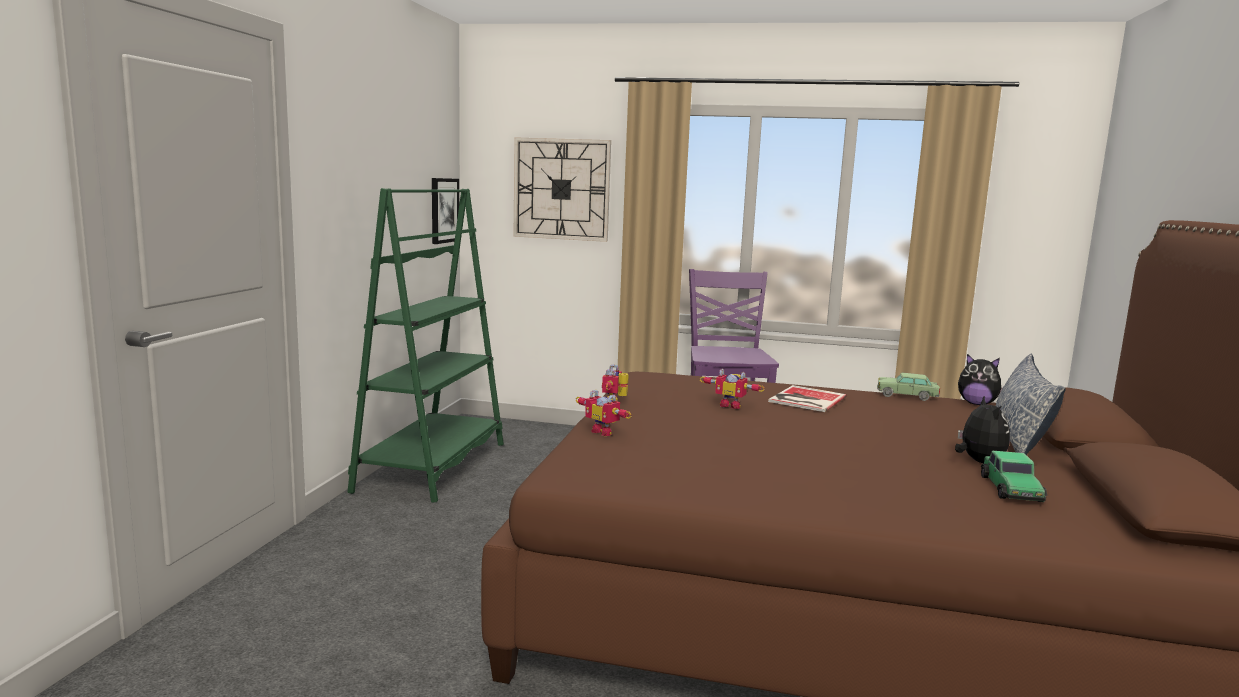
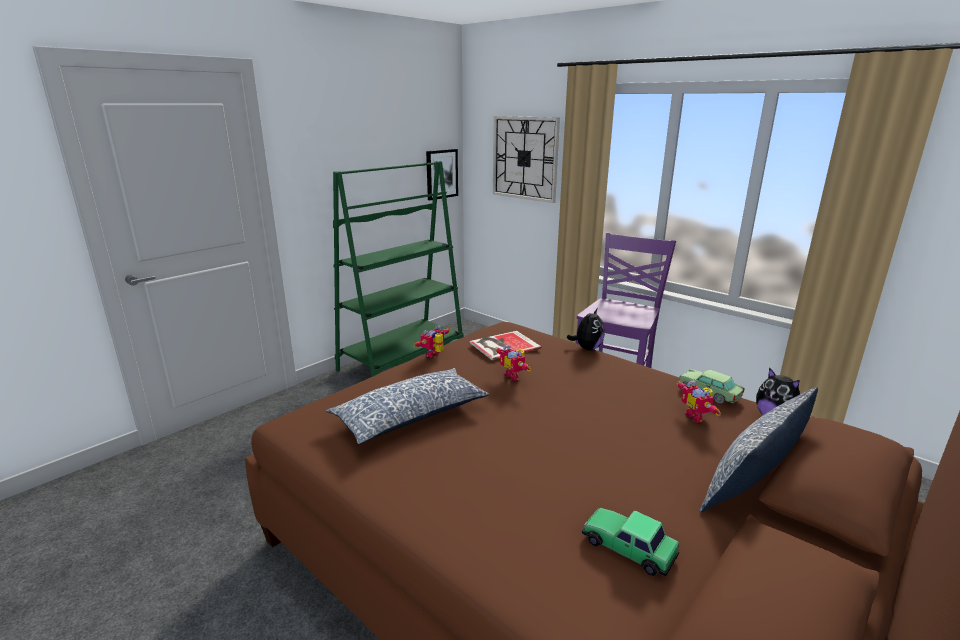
camera: 30 degrees right, 10 degrees up
(604, 431) = (381, 385): toy robot -> toy robot (697, 416)
(687, 449) = (412, 416): none -> pillow
(805, 399) = (594, 380): book -> book (502, 345)
(978, 461) = (652, 499): plush toy -> plush toy (587, 348)
(1011, 489) = (628, 547): toy car -> toy car turned 90 degrees clockwise

